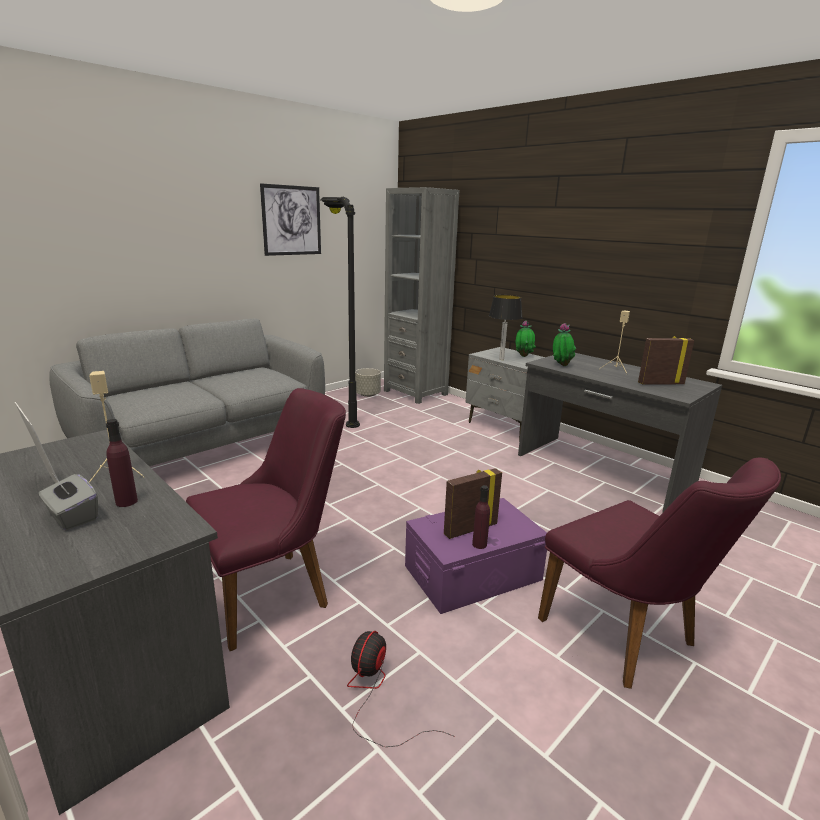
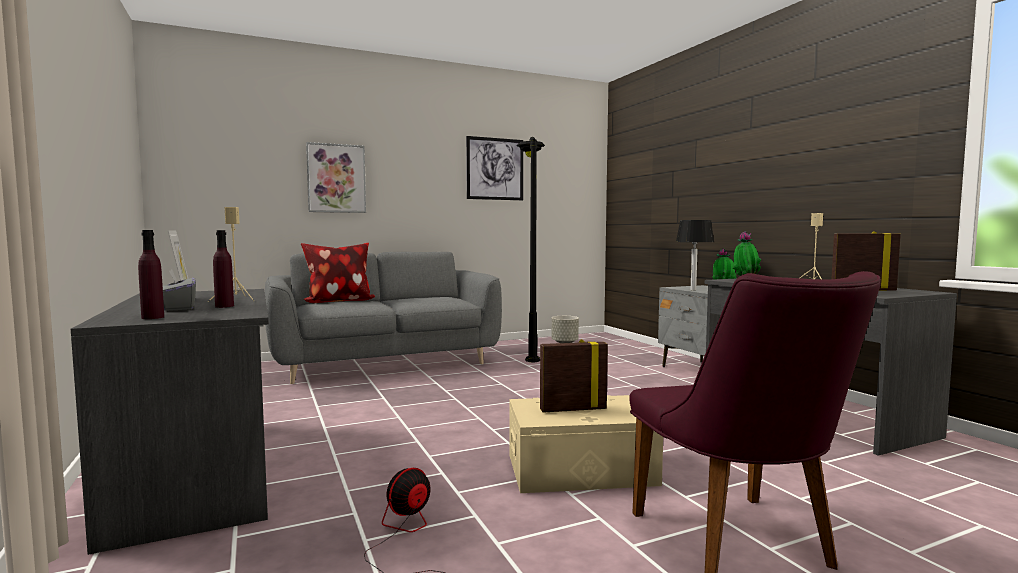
camera: 20 degrees right, 15 degrees down
(114, 239) = (336, 178): none -> picture
(149, 390) = (338, 301): none -> pillow
(276, 591) = (370, 455): purple chair -> none
(415, 392) = (617, 344): grey bookcase -> none
(472, 573) = (580, 469): purple storage box -> beige storage box
(479, 544) = (573, 419): purple bottle -> purple bottle (152, 317)

